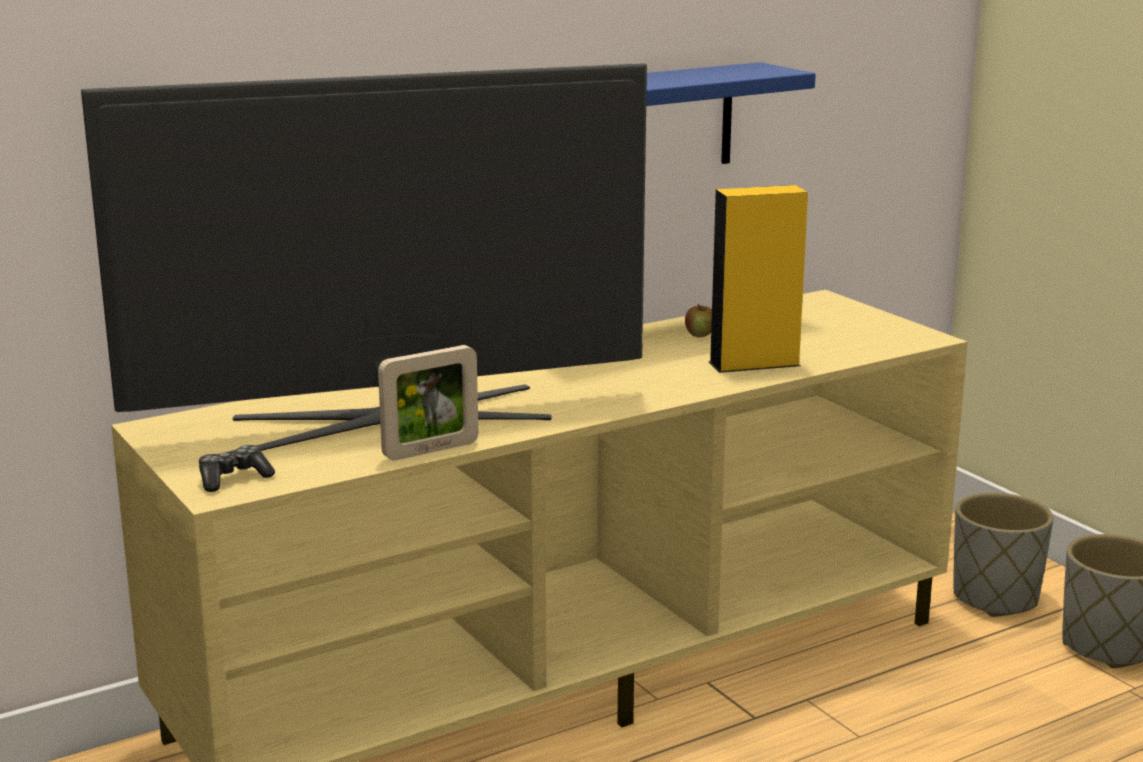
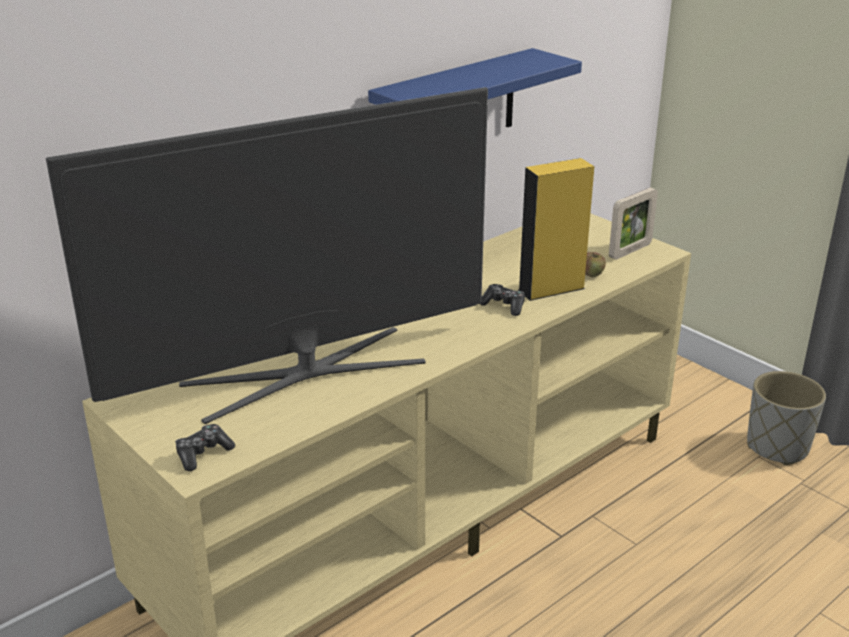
camera: 10 degrees left, 10 degrees up
(430, 450) = (346, 405): picture frame -> picture frame (630, 251)
(682, 375) = (504, 306): none -> game controller
(700, 334) = (501, 261): apple -> apple (592, 274)
(996, 598) = (694, 413): grey planter -> none

